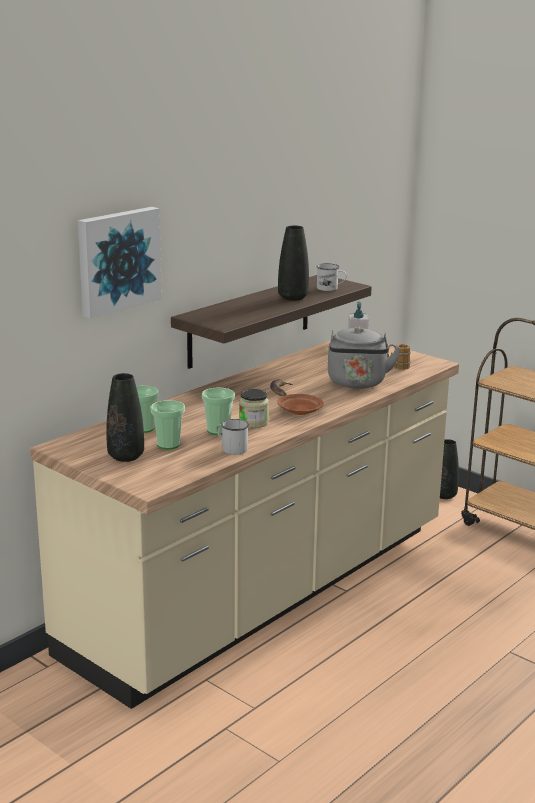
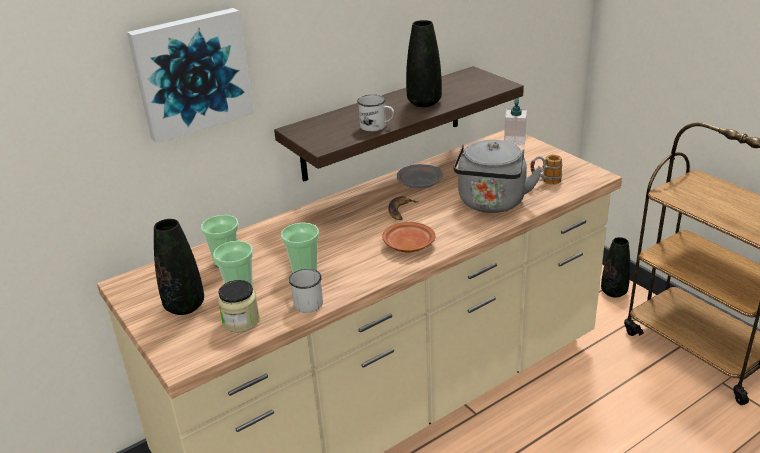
camera: 15 degrees right, 10 degrees up
(253, 422) = (349, 260): jar -> jar (241, 321)
(287, 373) = (419, 183): none -> grey plate
(330, 288) = (474, 89): white mug -> white mug (377, 126)

